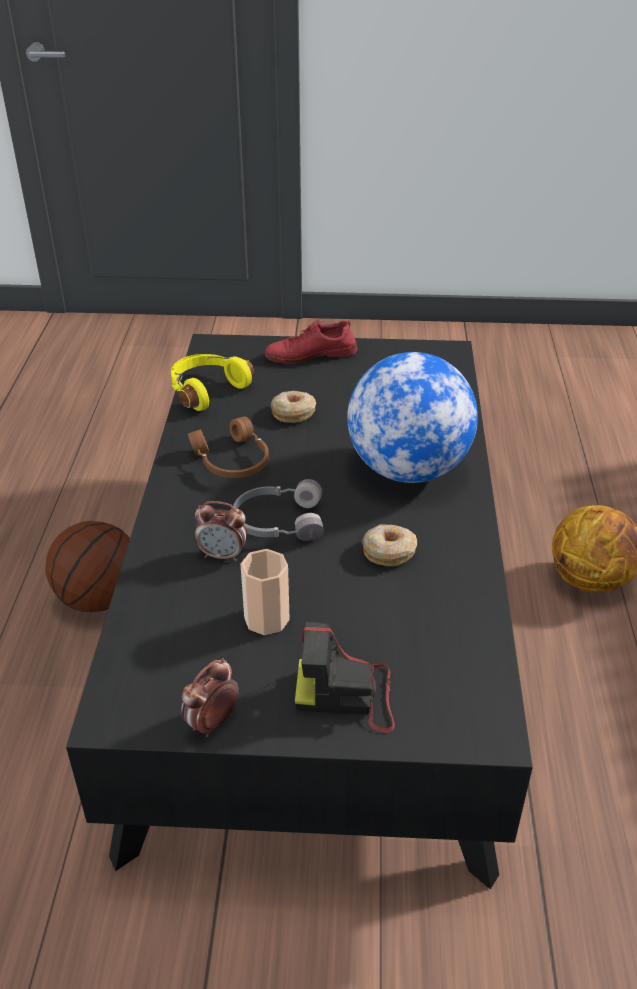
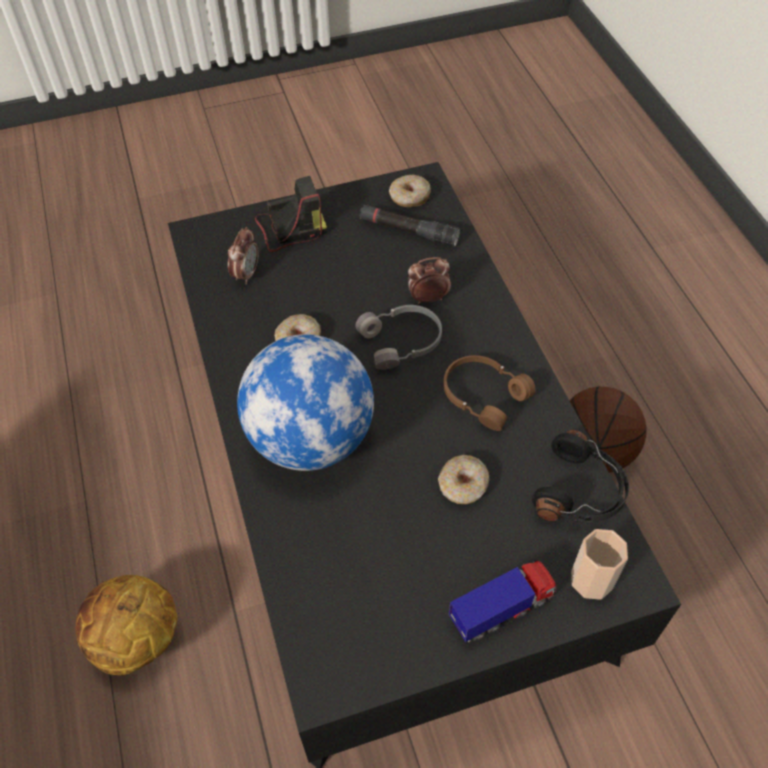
camera: 160 degrees right, 15 degrees up
(153, 693) = (409, 197): none -> donut
(189, 642) = (408, 231): none -> black flashlight
(206, 389) = (580, 491): yellow headphones -> black headphones
(212, 723) = (364, 192): alarm clock -> alarm clock (246, 274)
(266, 619) = (366, 260): cup -> cup (591, 580)
(311, 354) = (502, 609): red shoe -> toy truck

